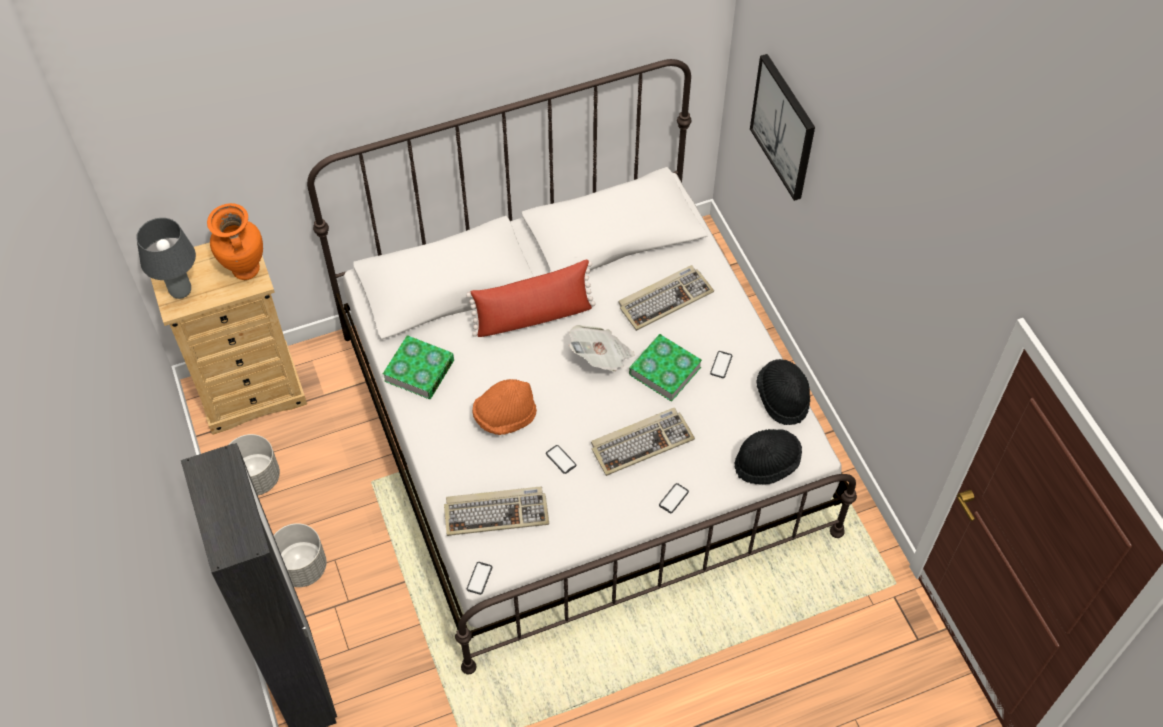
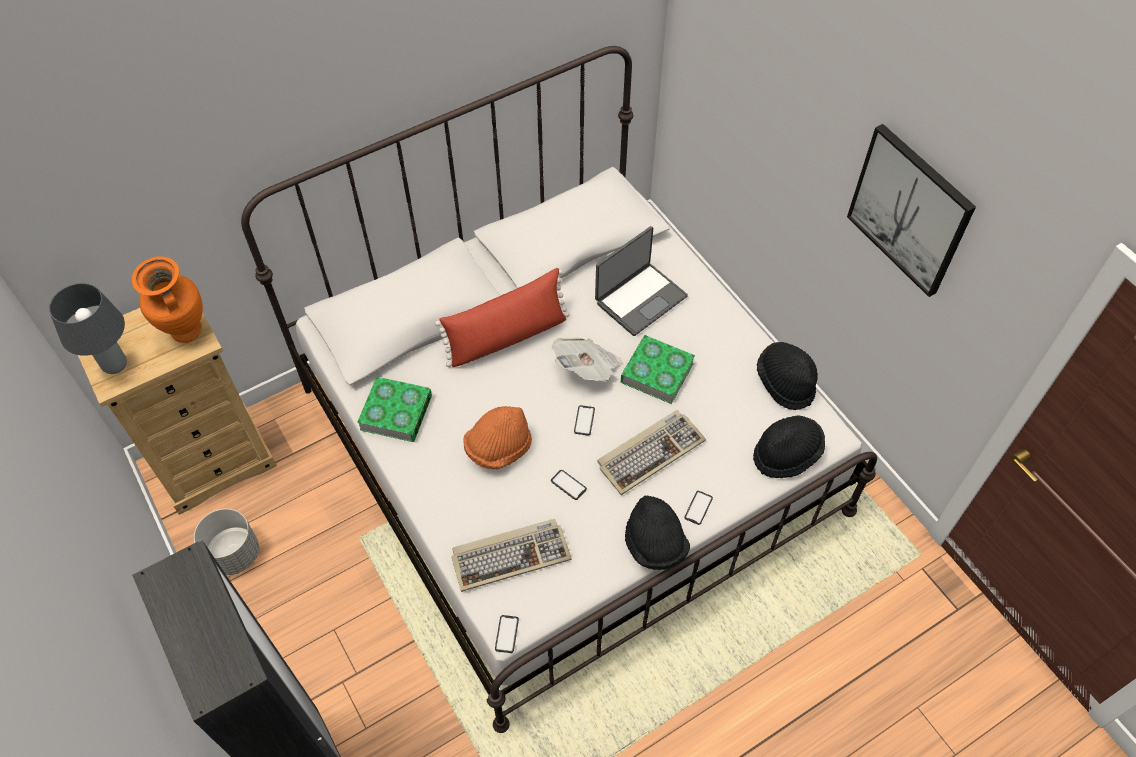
camera: 10 degrees left, 0 degrees up
(302, 567) = (299, 644): grey planter -> none
(626, 523) = (655, 544): none -> black hat
(665, 299) = (640, 299): keyboard -> laptop
(721, 365) = (713, 357): phone -> phone (584, 420)
(784, 127) = (743, 98): picture -> picture (910, 210)

